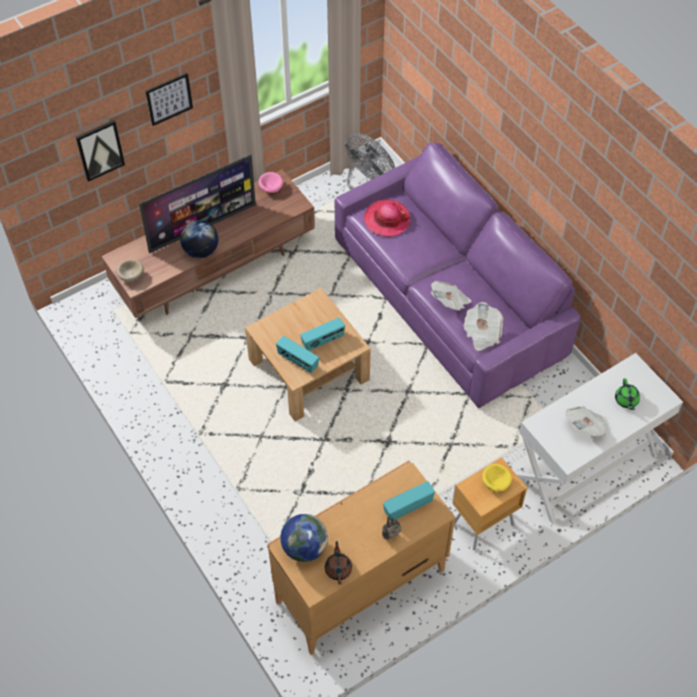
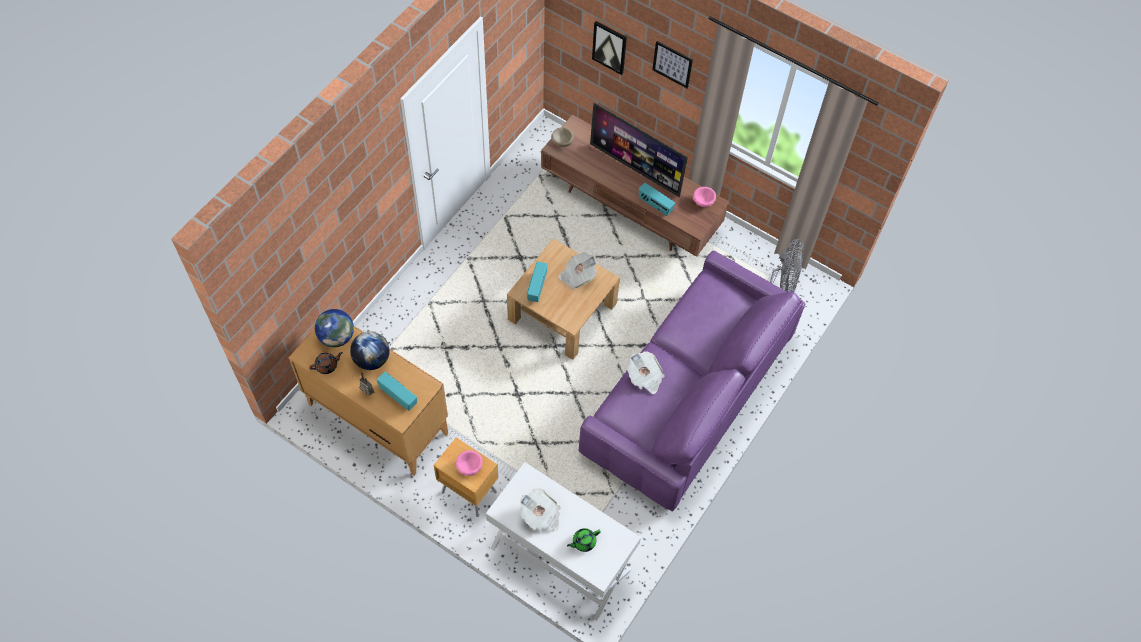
camera: 65 degrees right, 5 degrees up
(201, 251) = (610, 178): globe -> globe (372, 359)
(323, 341) = (565, 298): radio -> radio (655, 205)
(387, 219) = (712, 298): hat -> none
(482, 333) = (624, 413): newspaper -> newspaper (577, 276)
(495, 483) = (469, 466): yellow bowl -> pink bowl

